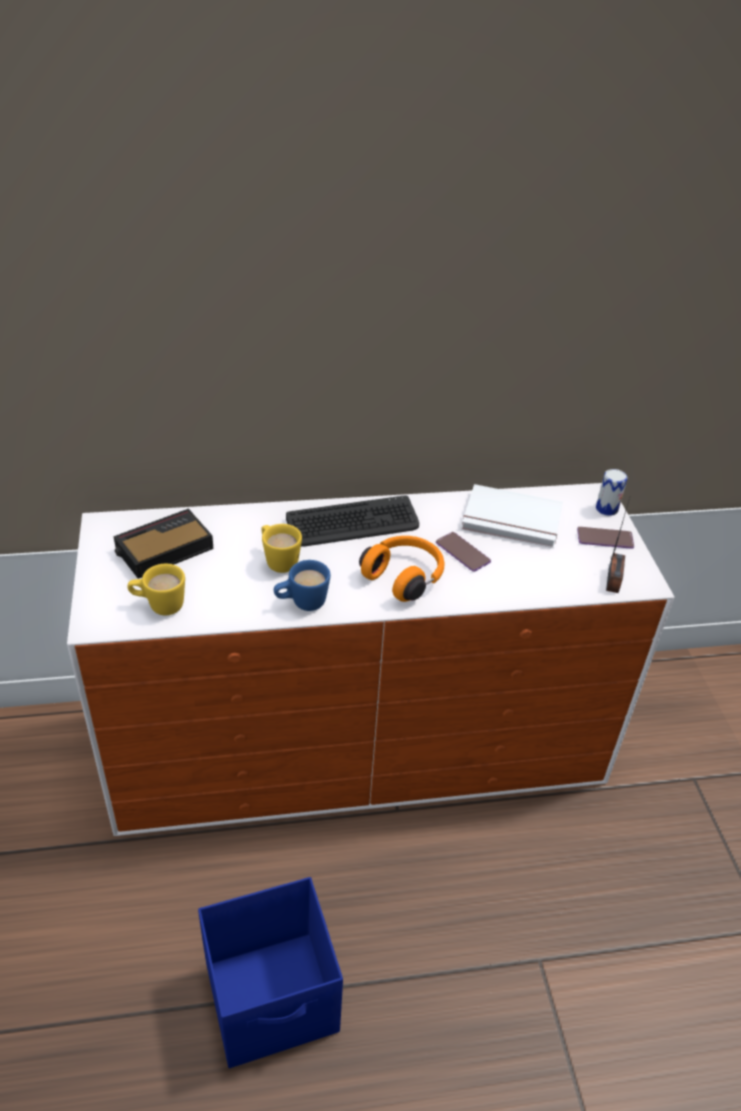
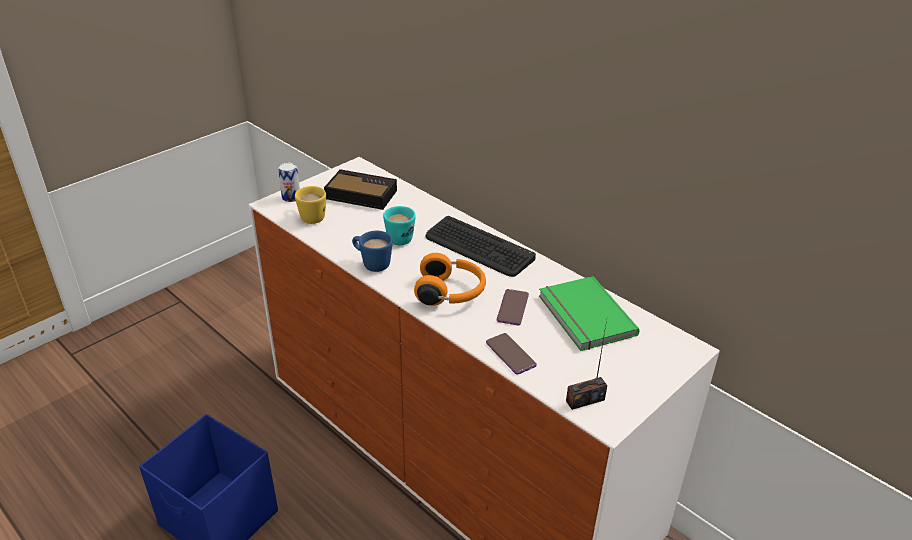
camera: 55 degrees right, 5 degrees down
(278, 560) = (402, 236): yellow mug -> turquoise mug
(512, 521) = (584, 316): white book -> green book
(605, 538) = (634, 375): phone -> phone (510, 354)
(606, 509) = (677, 361): can -> can (291, 197)

